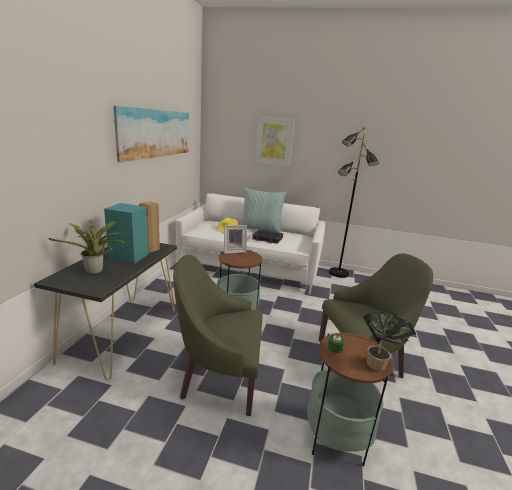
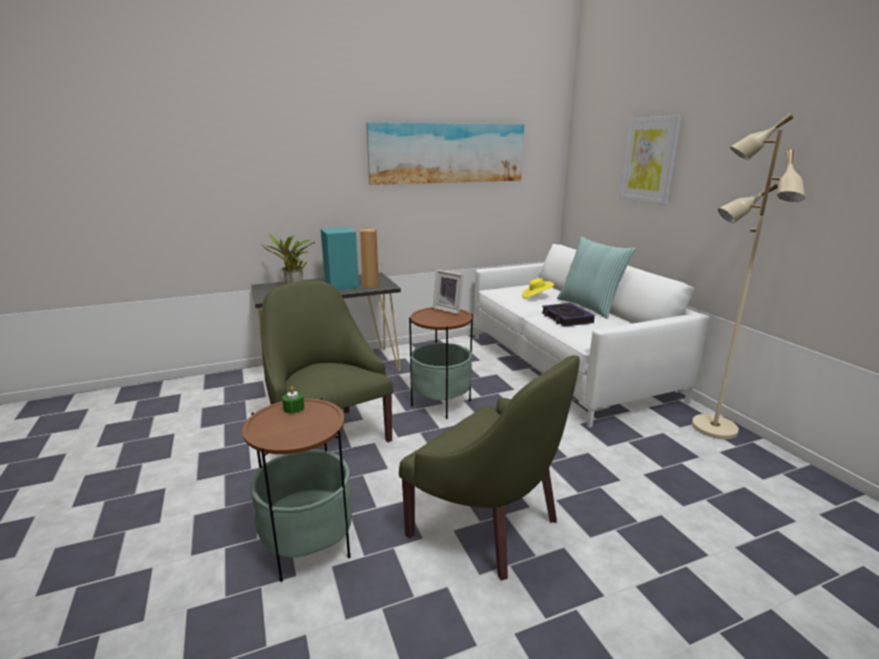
camera: 55 degrees right, 0 degrees up
(338, 273) = (712, 428): black floor lamp -> beige floor lamp
(378, 364) = (284, 438): potted plant -> none

